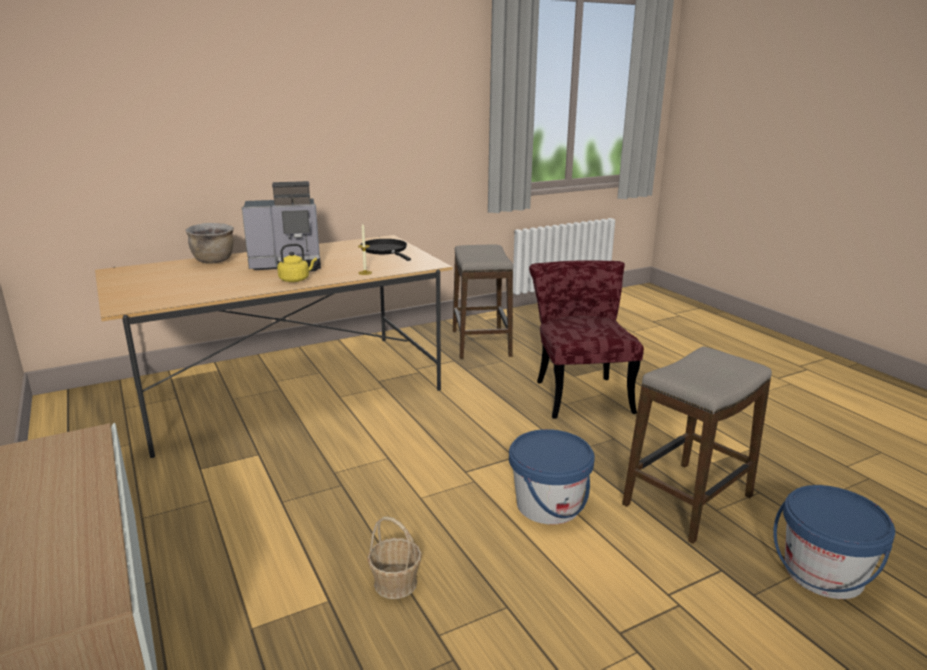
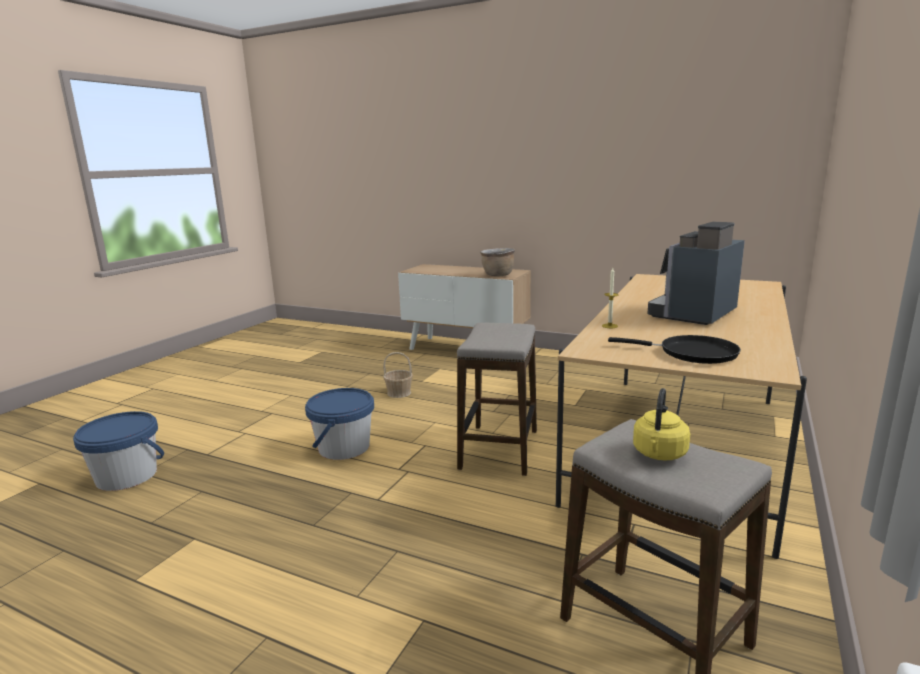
camera: 145 degrees right, 5 degrees down
(214, 261) = (758, 302): brown cooking pot -> brown cooking pot (497, 275)
(296, 279) = (634, 308): yellow kettle -> yellow kettle (659, 454)
(579, 392) = (392, 583): red chair -> none
(688, 501) = (227, 489): stool -> stool (499, 449)

